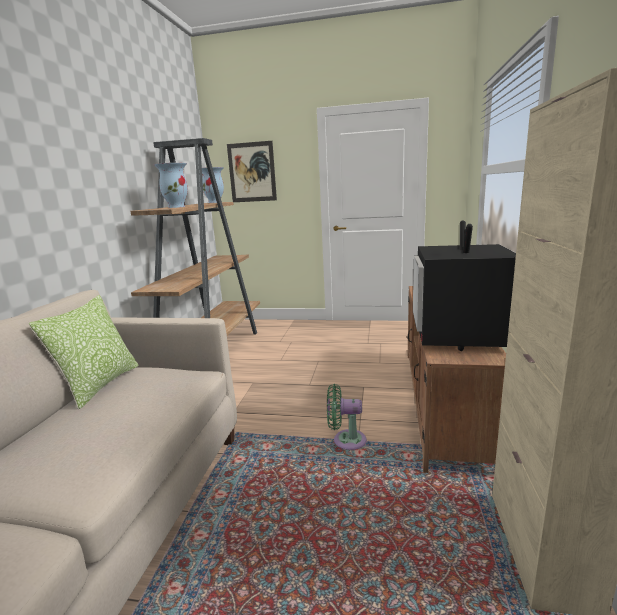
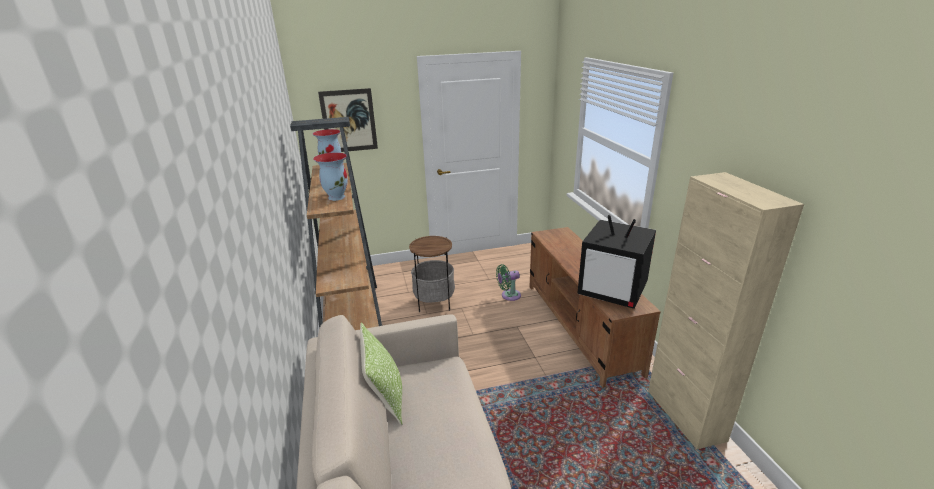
camera: 25 degrees left, 10 degrees up
(296, 353) = (434, 302): none -> side table
(346, 440) = (538, 378): green fan -> green fan (509, 295)
(459, 338) = (613, 291): television -> television turned 45 degrees counterclockwise

